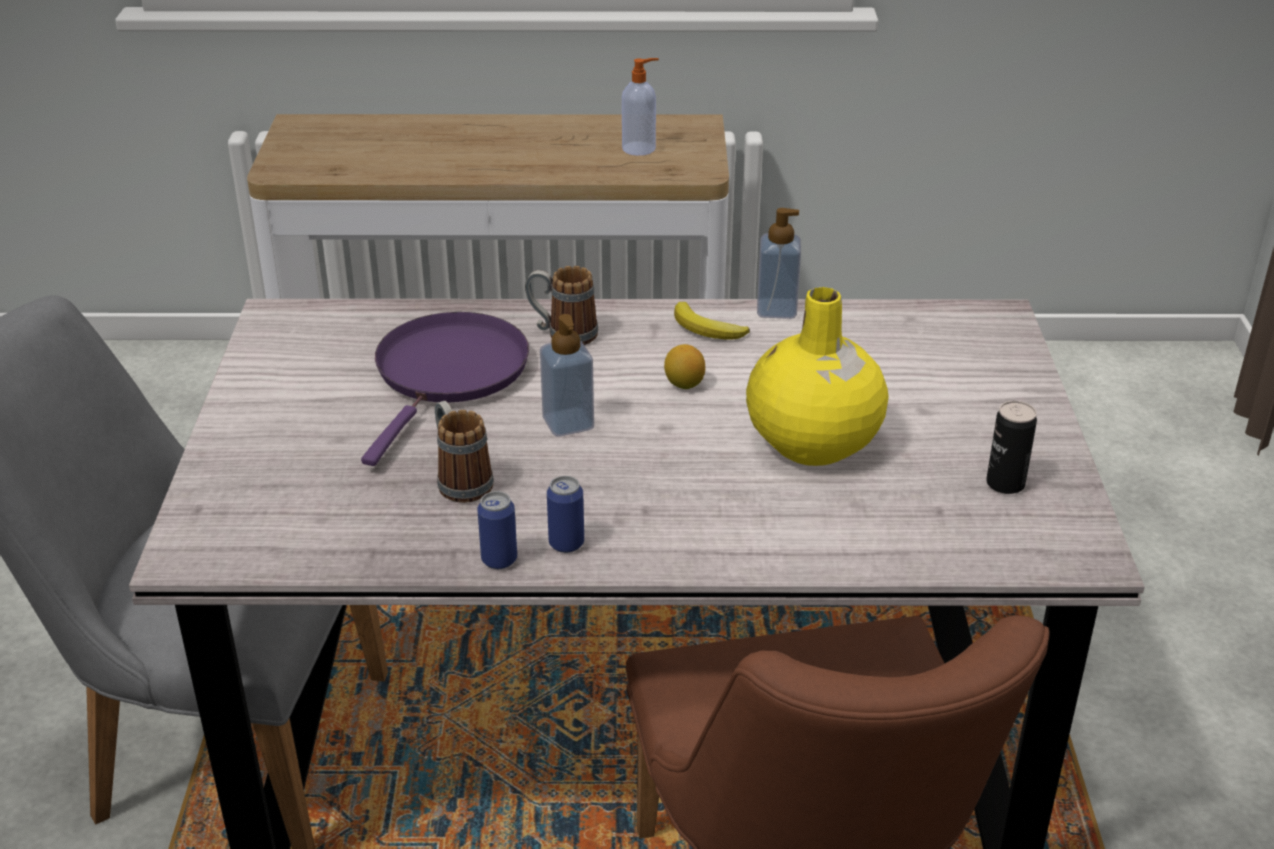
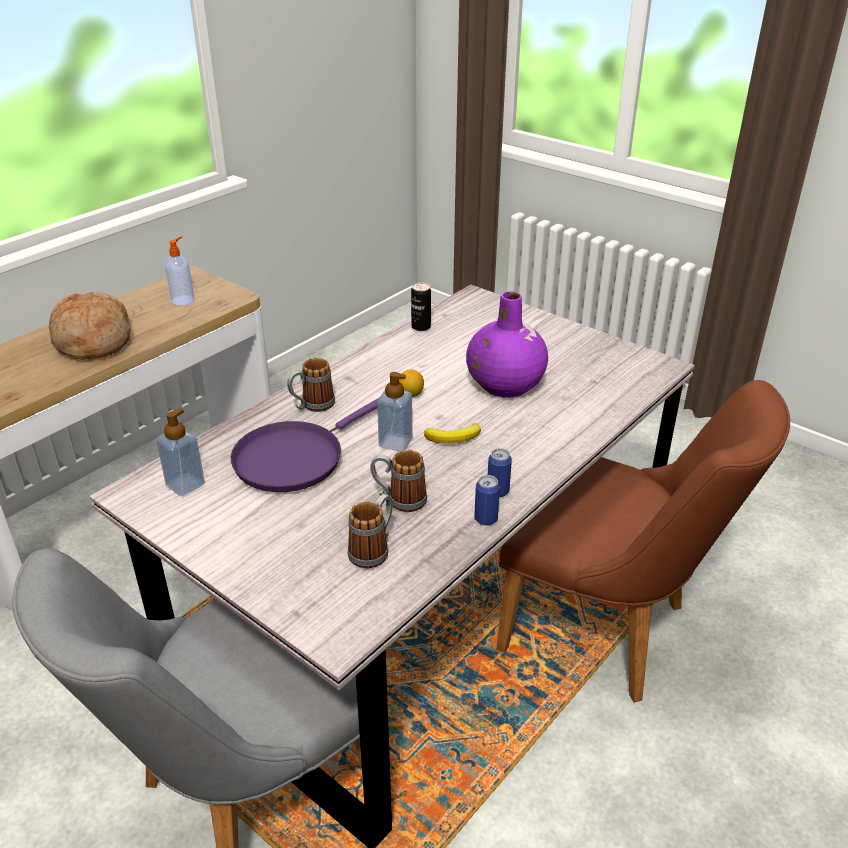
camera: 50 degrees left, 0 degrees up
(350, 507) = (374, 550): none -> mug
(449, 374) = (293, 458): purple frying pan -> purple frying pan turned 105 degrees counterclockwise
(483, 151) = (92, 341): none -> bread
(707, 329) = (373, 365): banana -> banana (454, 437)
(776, 309) = (386, 340): soap dispenser -> soap dispenser (185, 485)
(813, 442) = (505, 385): yellow vase -> purple vase
(1005, 484) = (594, 357): can -> can (421, 327)

